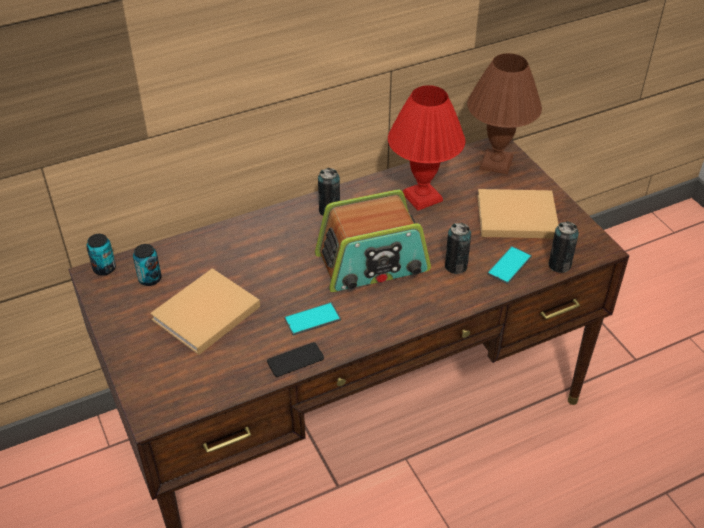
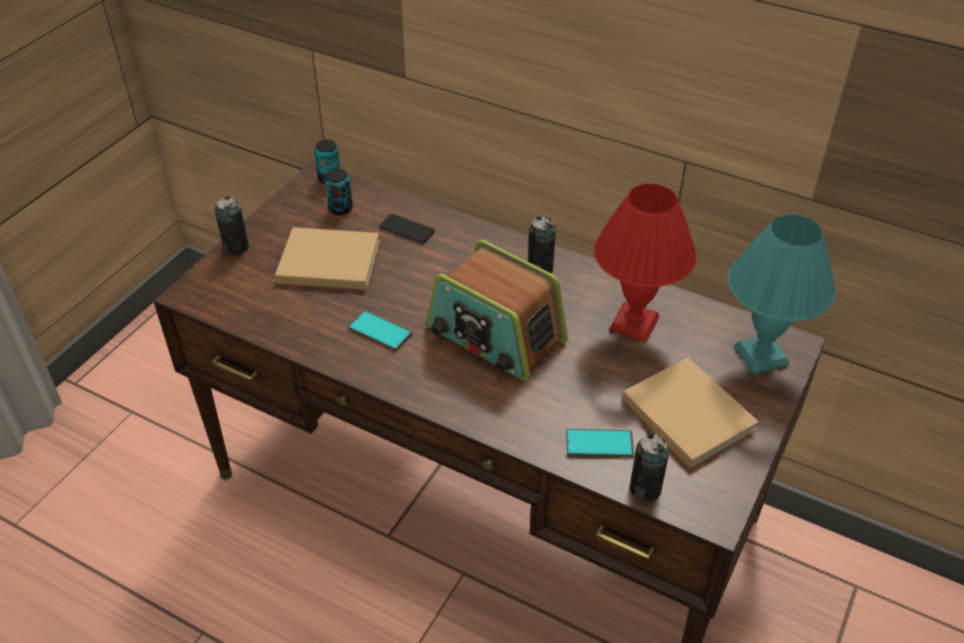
camera: 55 degrees right, 0 degrees up
(295, 360) = (319, 346): phone -> phone (407, 229)
(456, 266) = (554, 400): can -> can (236, 248)
(495, 163) = (760, 355): brown table lamp -> turquoise table lamp

